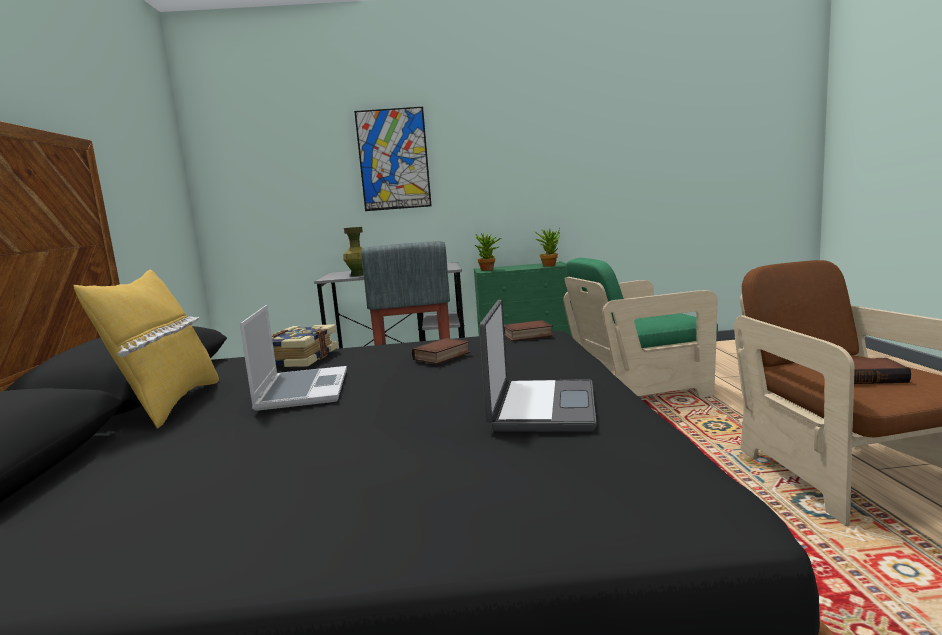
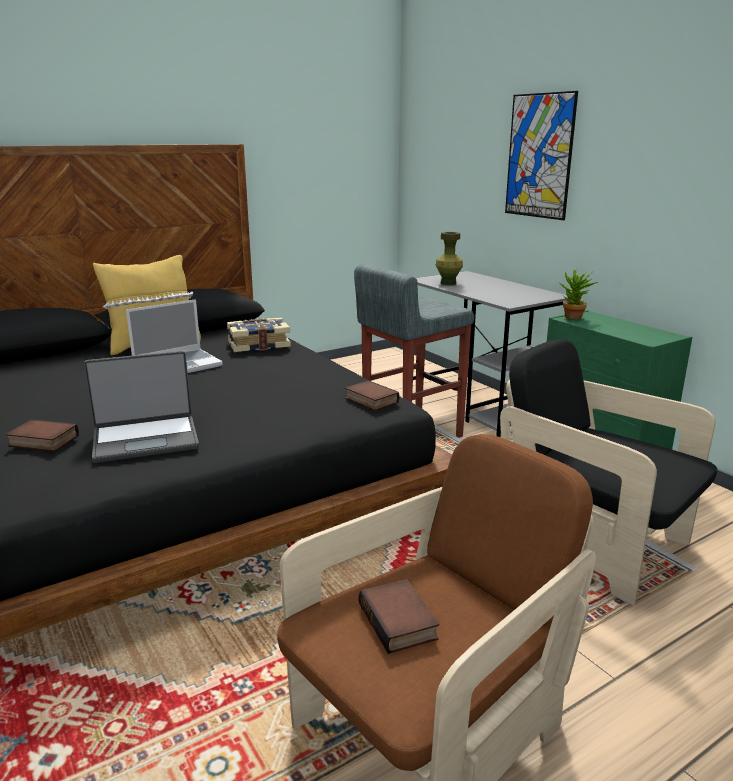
camera: 60 degrees right, 10 degrees up
(442, 356) = (278, 384): book -> book (42, 441)
(550, 265) = (643, 337): potted plant -> none
(639, 390) = (593, 544): green armchair -> black armchair

